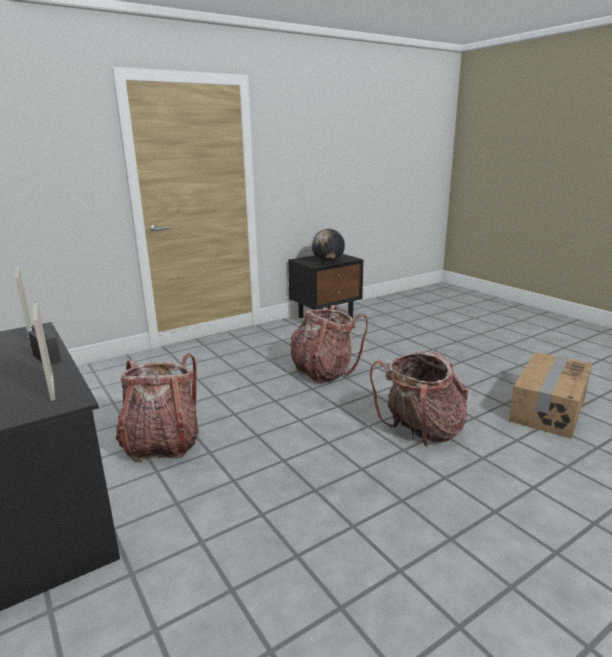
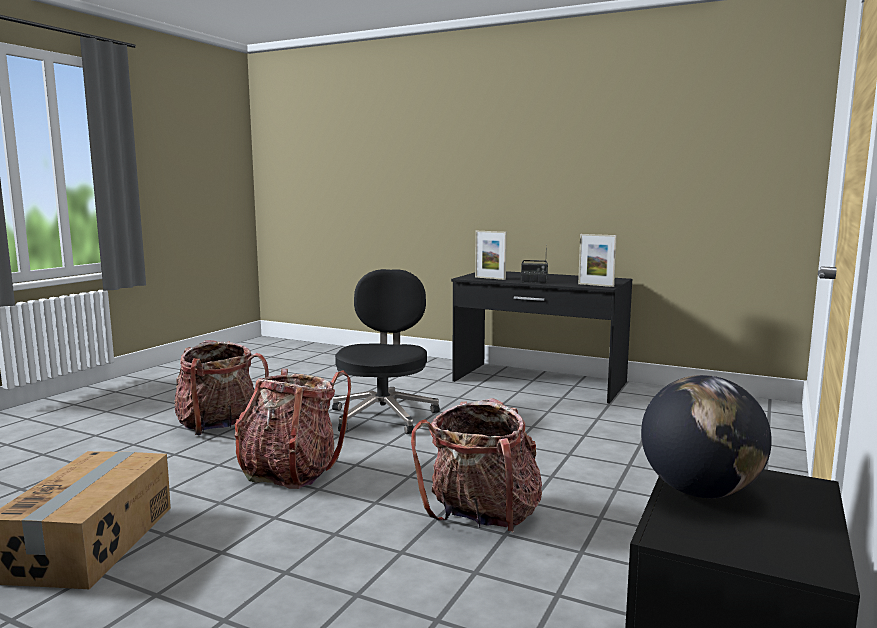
camera: 150 degrees right, 10 degrees down
(162, 443) = (532, 415): backpack -> backpack (219, 425)
(295, 490) = (384, 415): none -> black office chair

